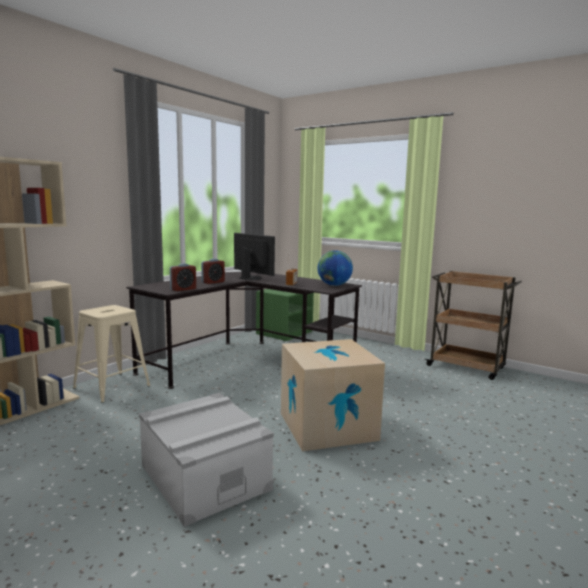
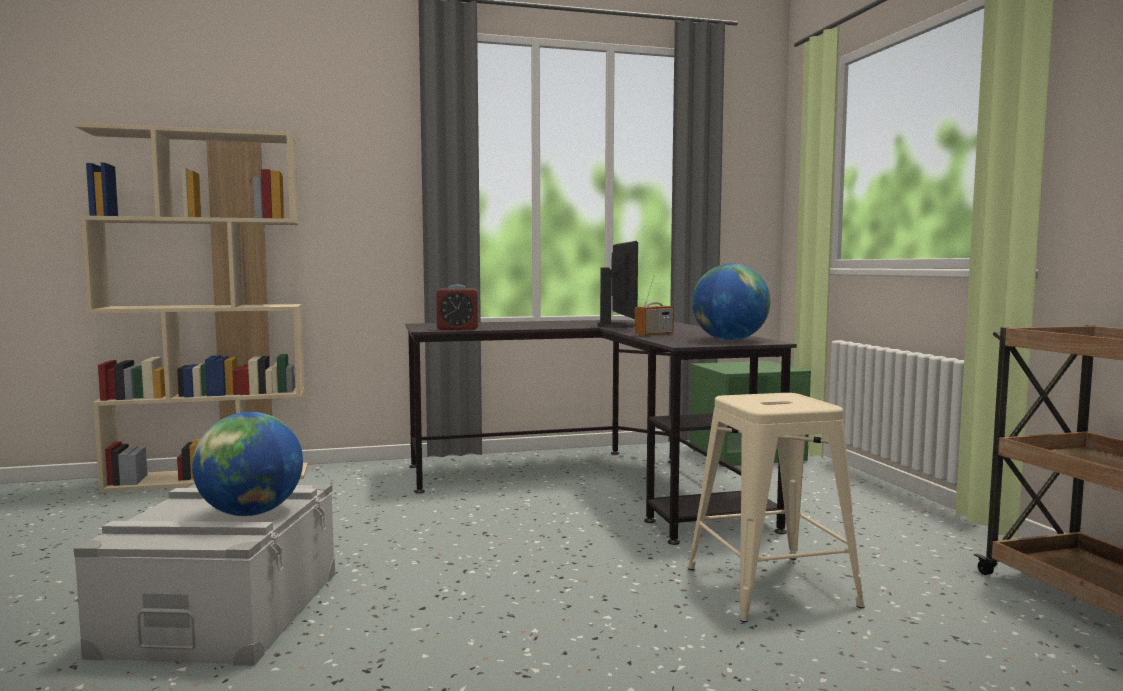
camera: 40 degrees right, 5 degrees down
(112, 387) = (359, 475): beige stool -> beige stool (771, 586)
(213, 282) = (536, 326): alarm clock -> none
(223, 418) = (251, 513): none -> globe
(327, 426) = (523, 610): cardboard box -> none

